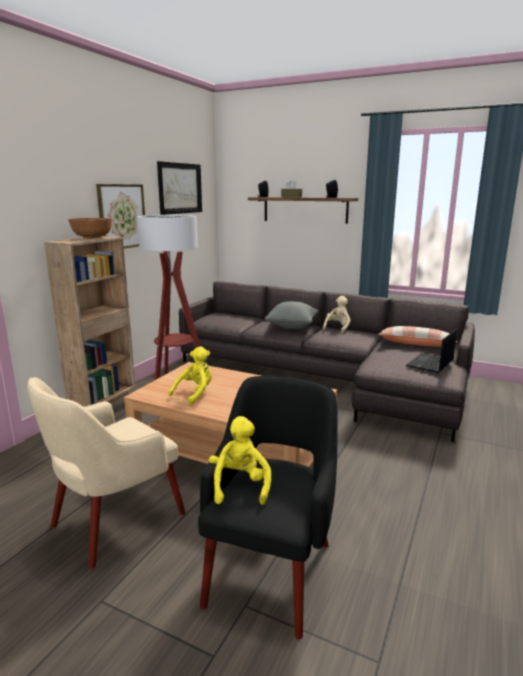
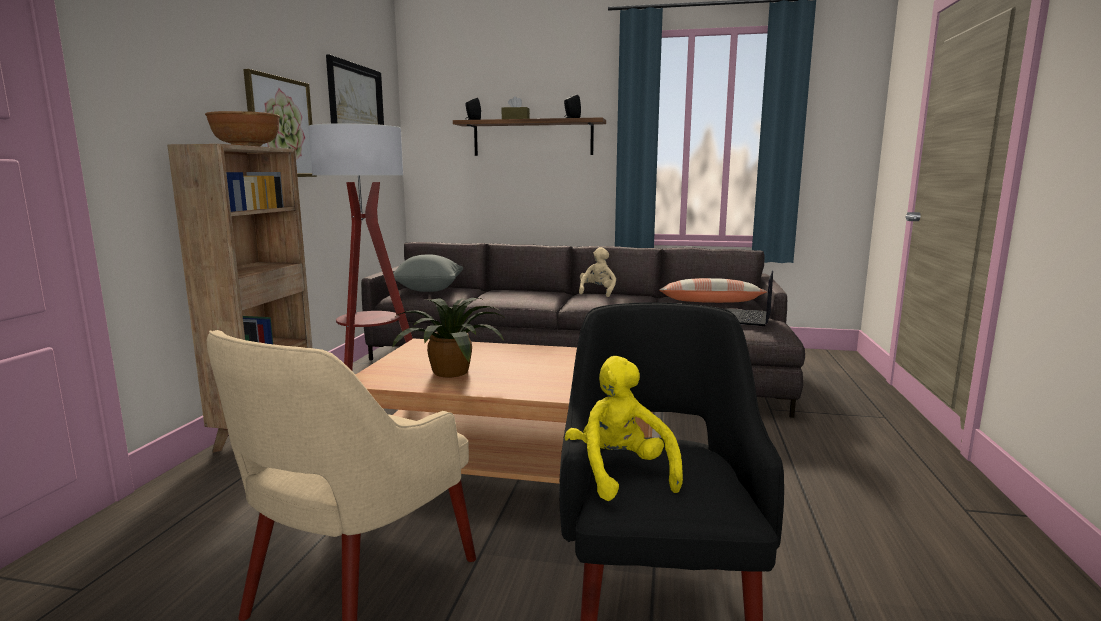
camera: 15 degrees left, 5 degrees down
(195, 394) = (453, 373): yellow plush toy -> potted plant
(292, 327) = (535, 294): grey pillow -> grey pillow (428, 290)

